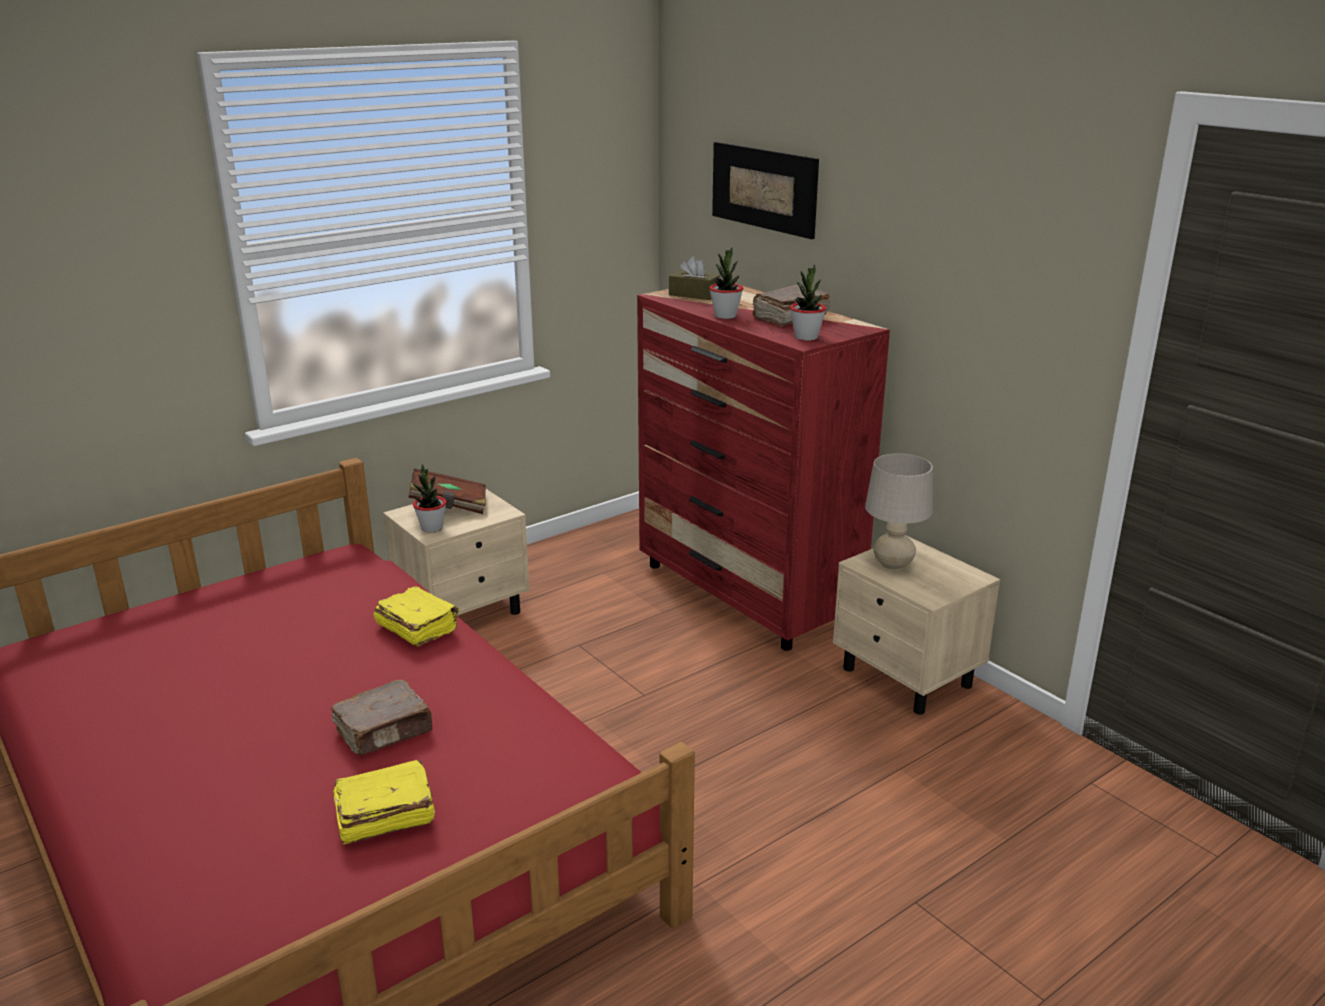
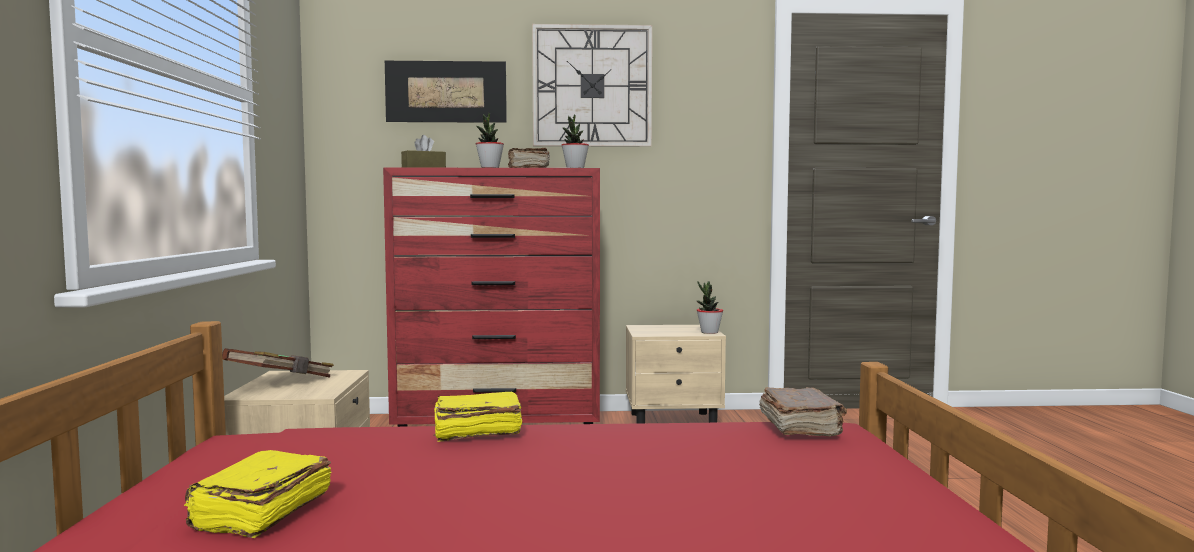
camera: 55 degrees left, 20 degrees down
(384, 817) = (810, 491): yellow book -> yellow book (260, 514)
(385, 731) = (651, 469): brown book -> brown book (800, 428)
(432, 528) = (307, 392): potted plant -> potted plant (709, 332)
(893, 565) = (658, 331): beige table lamp -> none
(904, 207) = (592, 86): none -> wall clock

